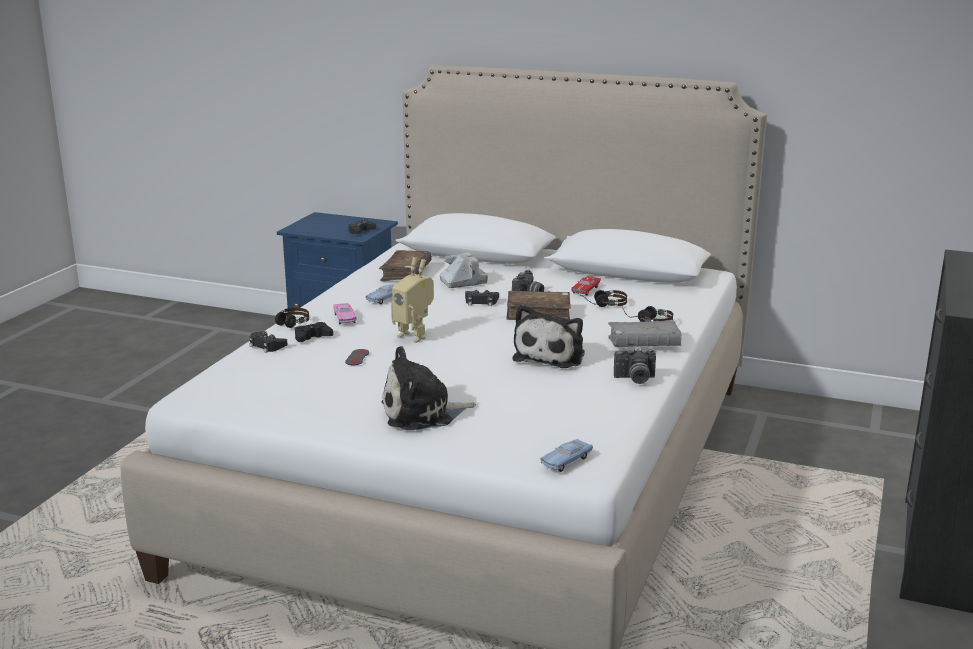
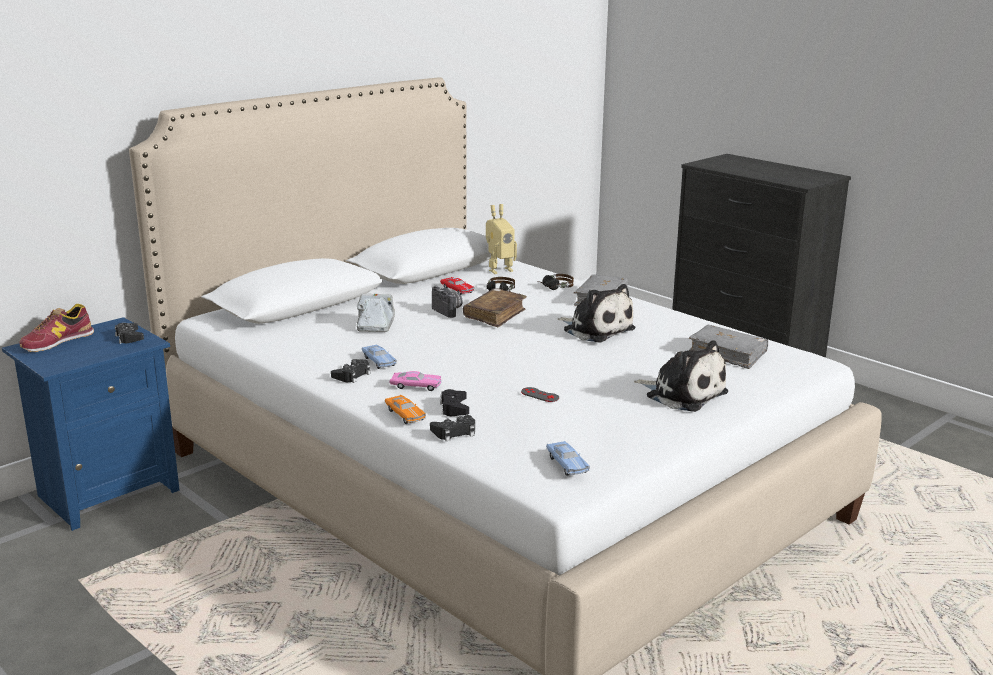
camera: 65 degrees left, 0 degrees up
(288, 326) = (405, 415): headphones -> orange toy car
(336, 219) = (57, 341): none -> shoe
(406, 273) = (315, 341): brown book -> none
(414, 336) = (502, 366): toy robot -> toy robot (499, 270)
(422, 413) = (682, 394): plush toy -> plush toy turned 60 degrees counterclockwise
(481, 302) = (439, 328): black game controller -> black game controller (352, 375)
(552, 420) = (727, 354): none -> grey book
(566, 461) = (801, 365): blue toy car -> blue toy car (567, 464)
(635, 379) = (668, 316): camera -> none

